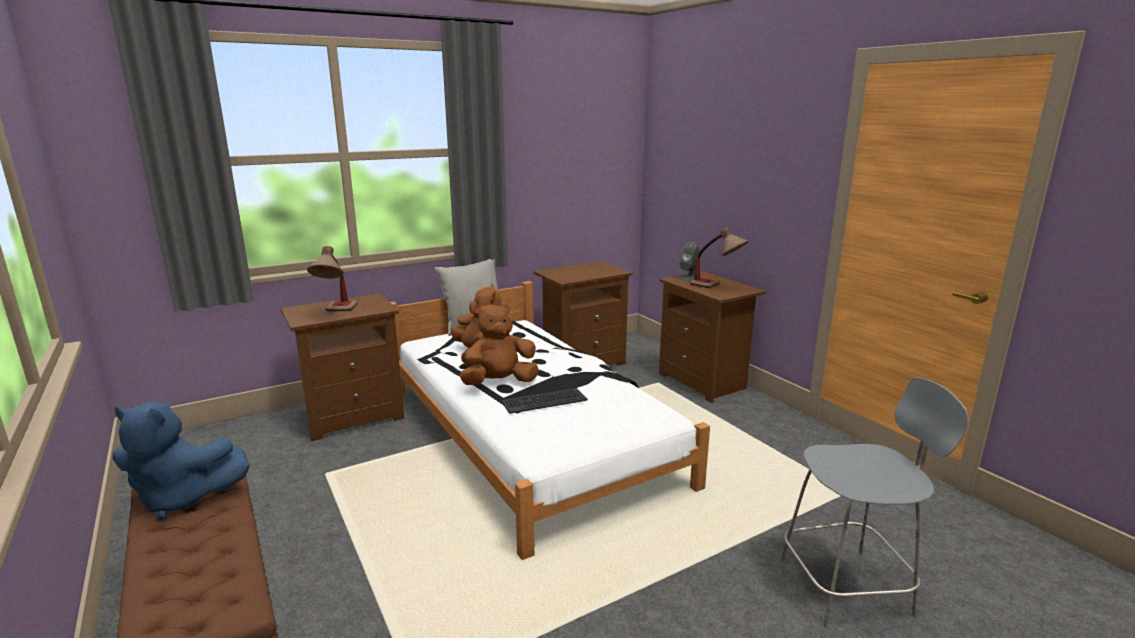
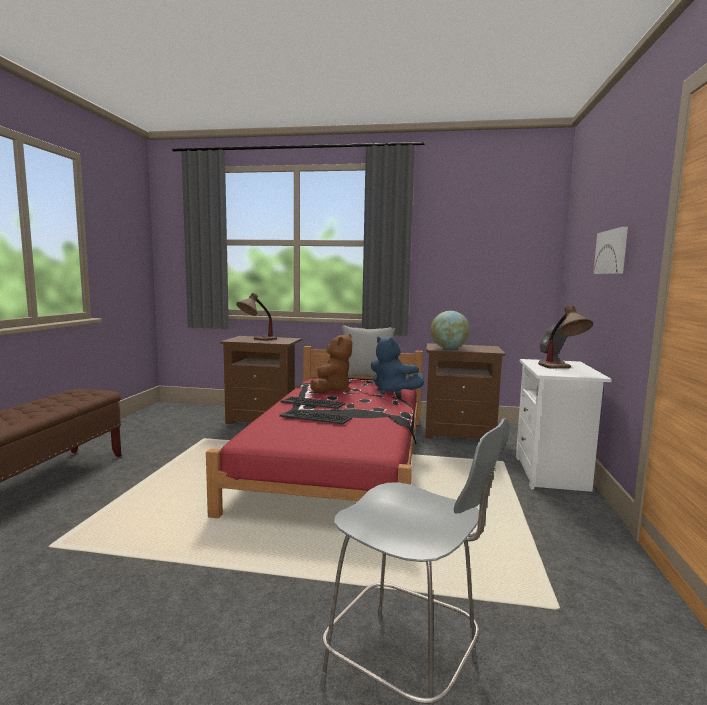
camera: 40 degrees right, 10 degrees down
(182, 498) = (64, 397): blue plush toy -> blue plush toy (392, 391)
(499, 383) = (313, 403): brown plush toy -> keyboard
(527, 434) = (340, 458): white bed -> red bed
(575, 276) = (449, 348): none -> globe
(704, 382) = (552, 474): brown nightstand -> white nightstand
(750, 173) = (612, 252): none -> picture

